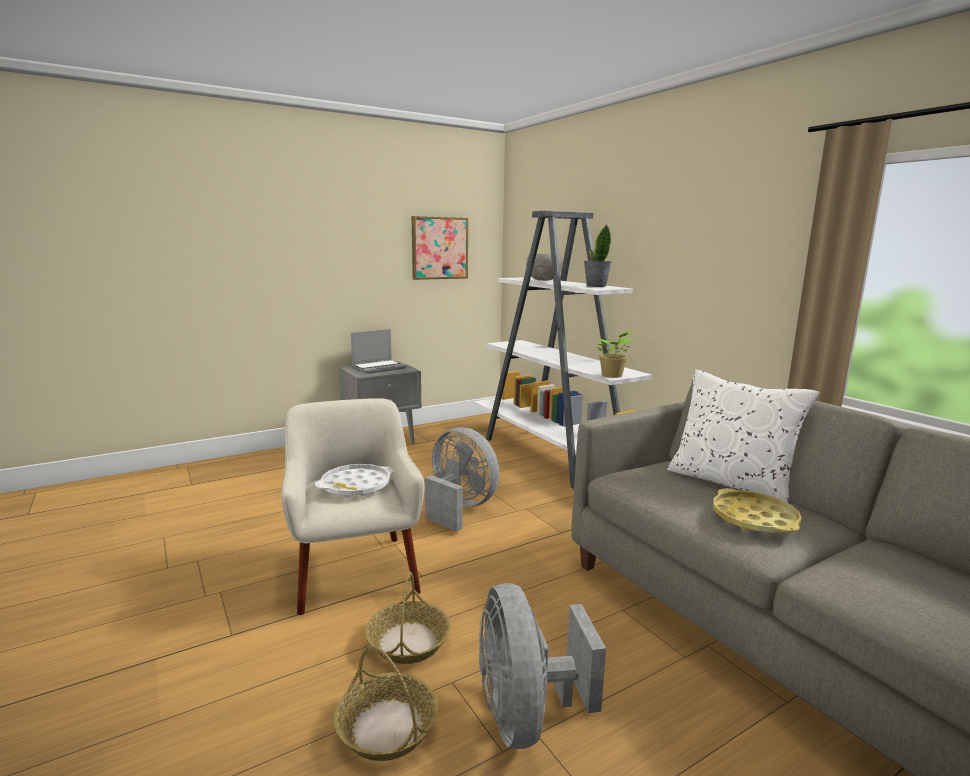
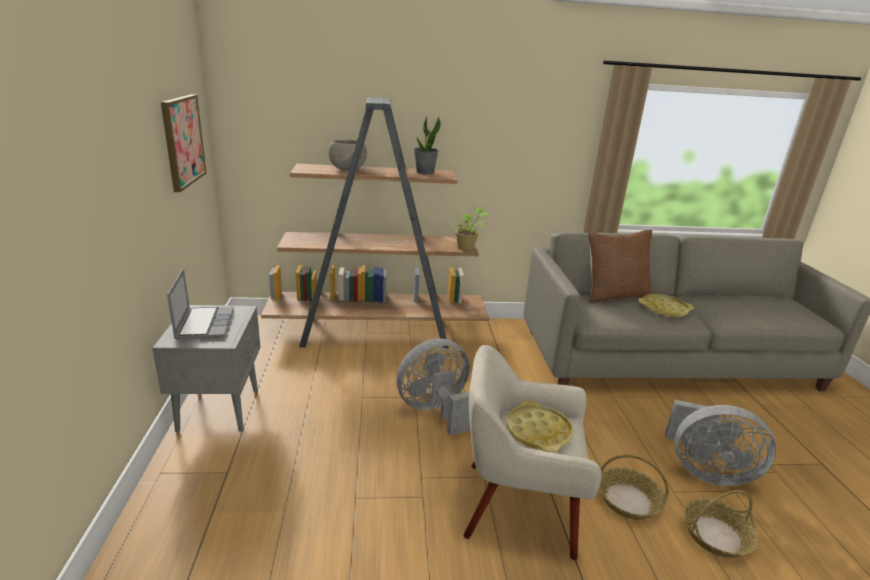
camera: 65 degrees left, 10 degrees up
(356, 486) = (538, 432): white tray -> yellow tray
(554, 457) = (378, 331): white bookcase -> brown bookcase
(731, 483) = (614, 295): white pillow -> brown pillow

